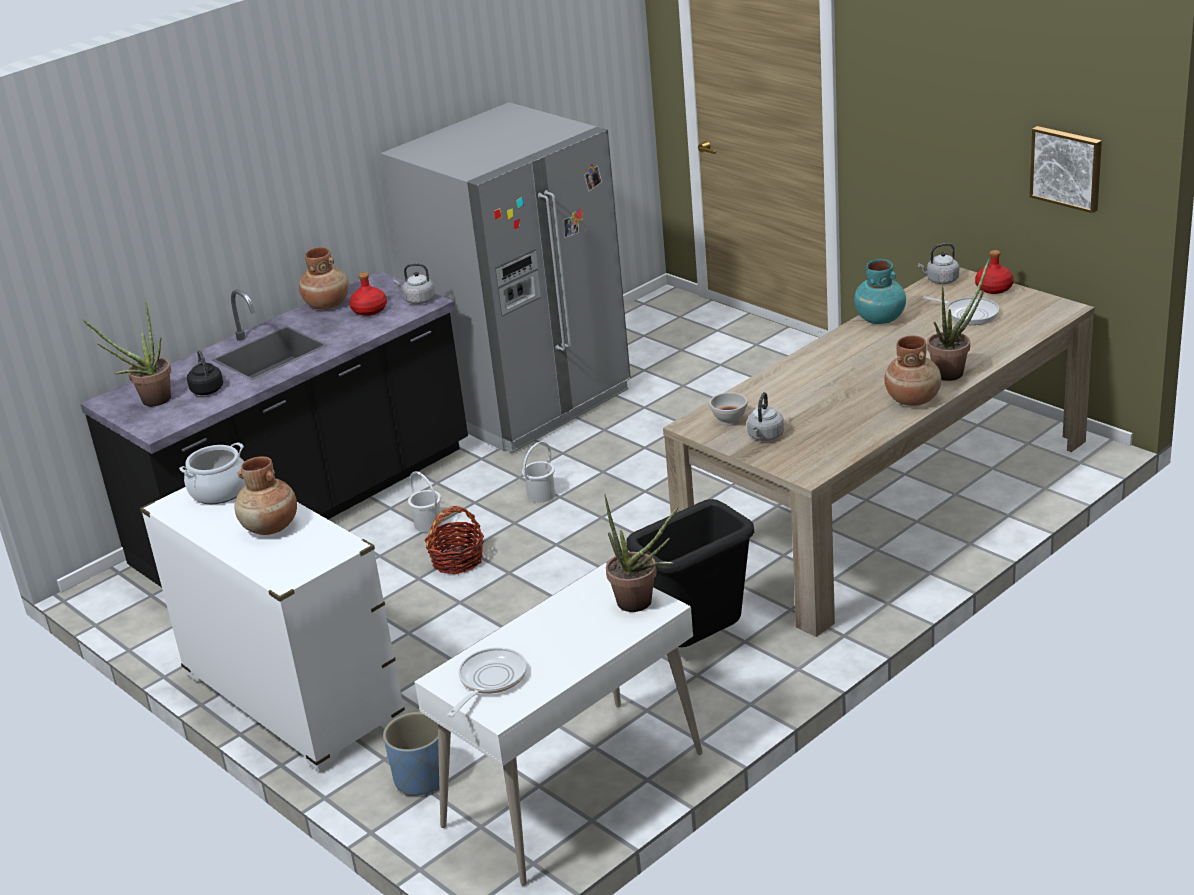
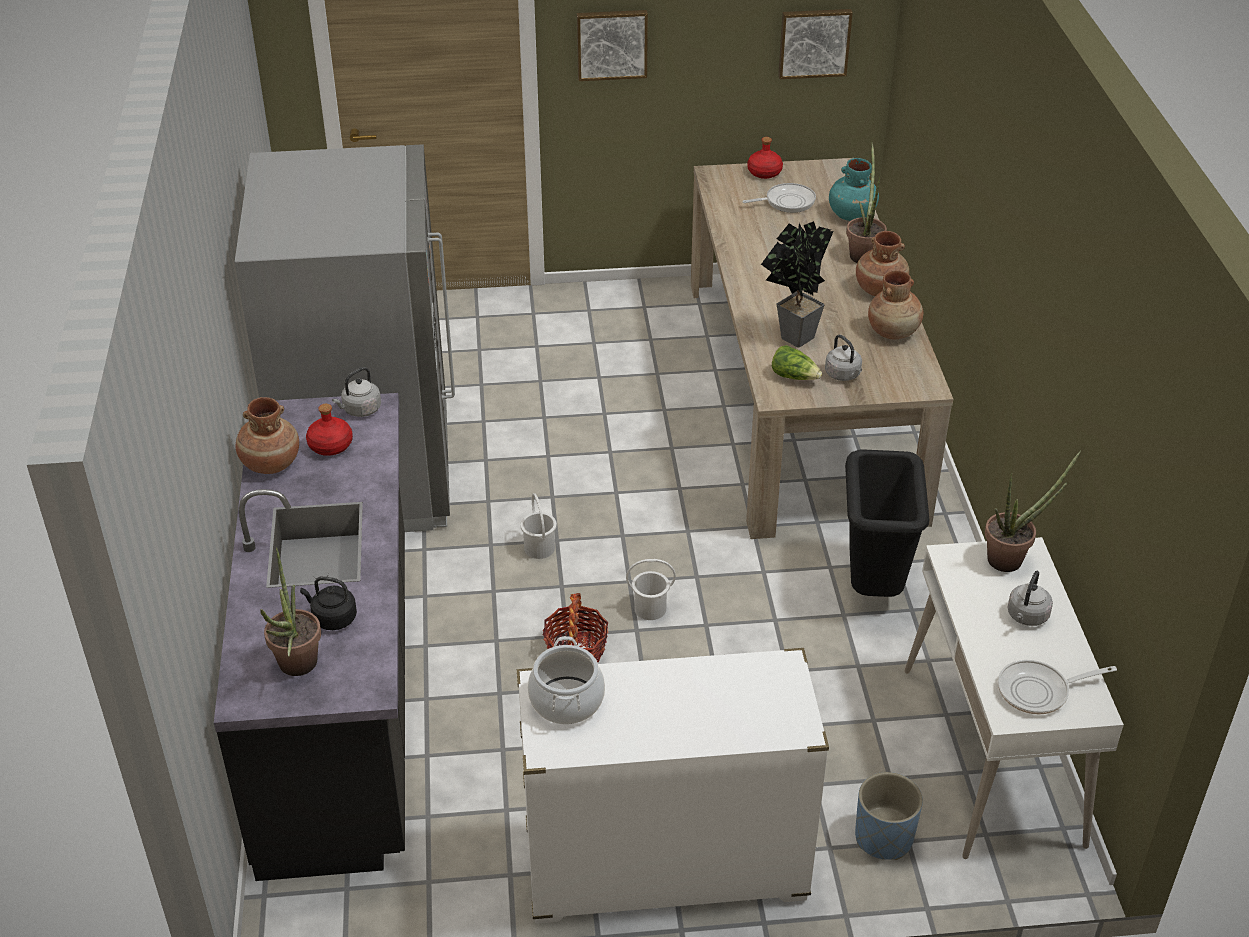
camera: 55 degrees left, 10 degrees up
(270, 527) = (687, 697): brown vase -> brown vase (893, 331)
(428, 524) = (490, 637): white bucket -> white bucket (650, 609)
(489, 680) = (1039, 691): frying pan -> frying pan turned 75 degrees counterclockwise
(729, 420) = (794, 376): white bowl -> lettuce
(778, 398) = (791, 338): none -> potted plant
(880, 318) = (735, 235): turquoise vase -> turquoise vase (851, 214)
(892, 118) = (612, 44): none -> picture
(940, 280) = (716, 183): grey kettle -> grey kettle (1026, 617)

